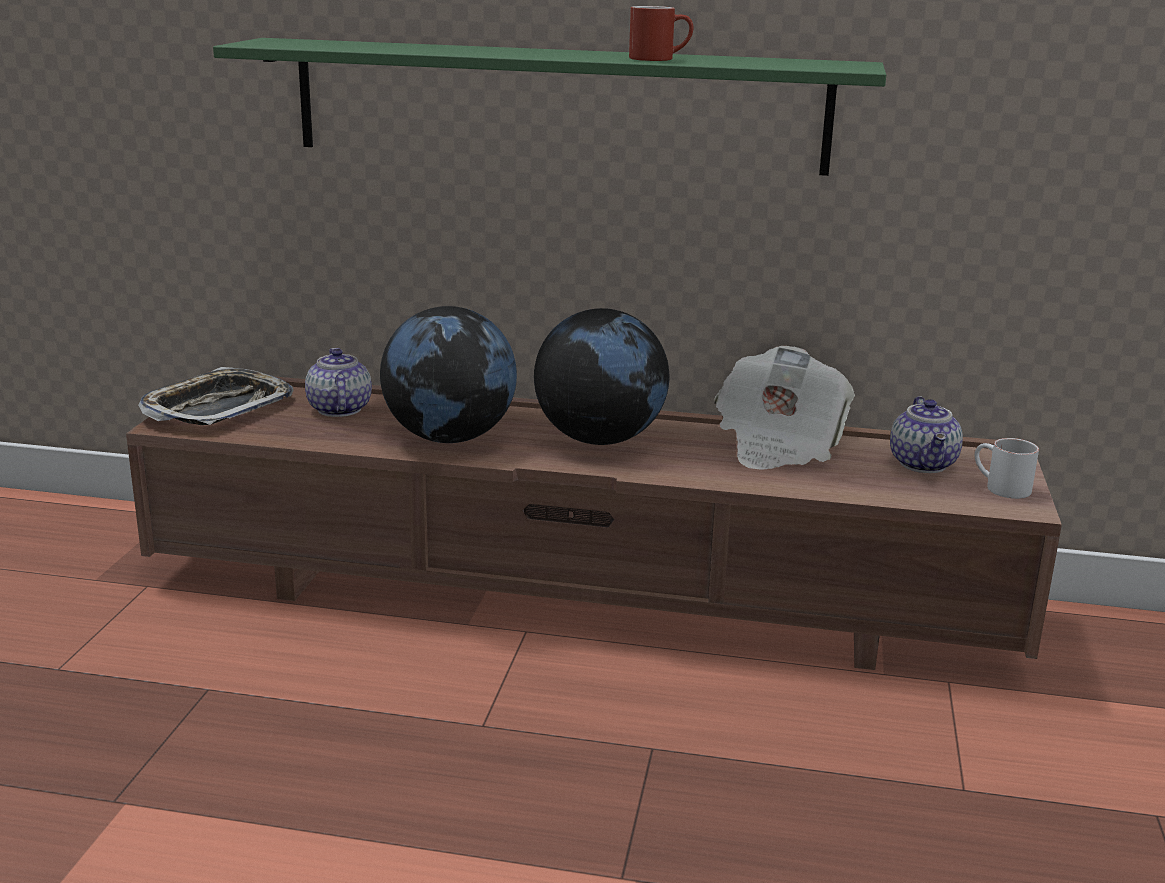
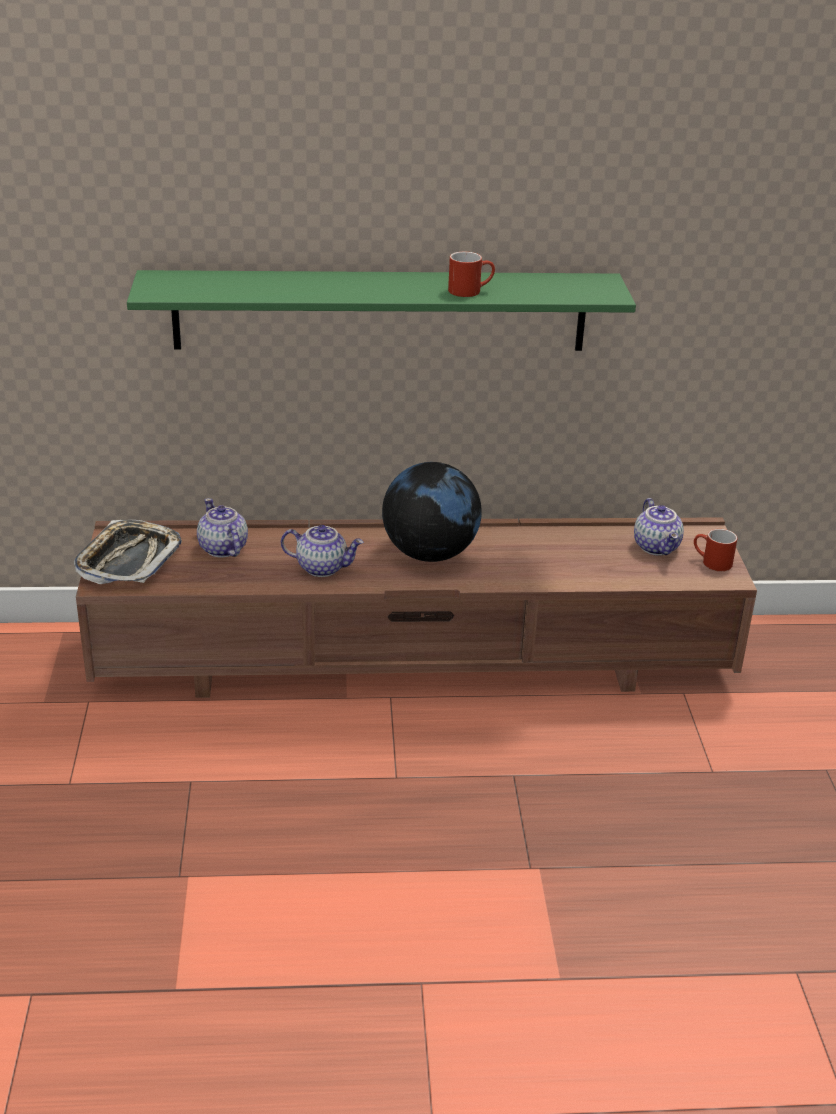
camera: 15 degrees left, 10 degrees up
(450, 438) = (322, 567): globe -> teapot
(778, 445) = (554, 541): newspaper -> none
(999, 488) = (711, 562): white mug -> red mug

